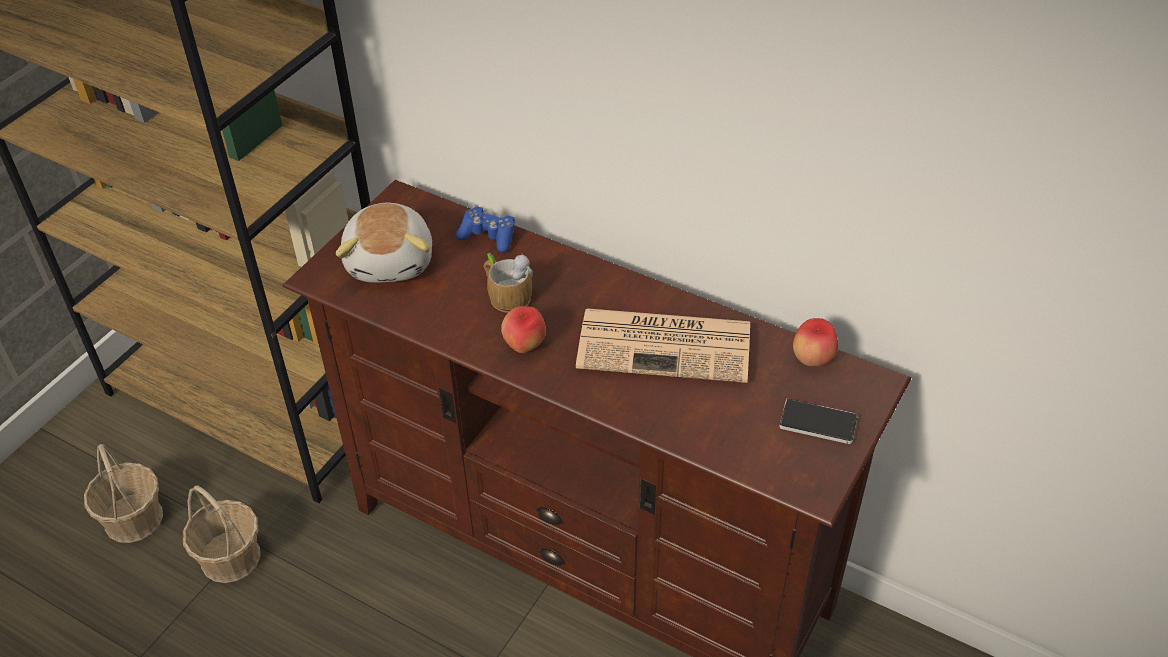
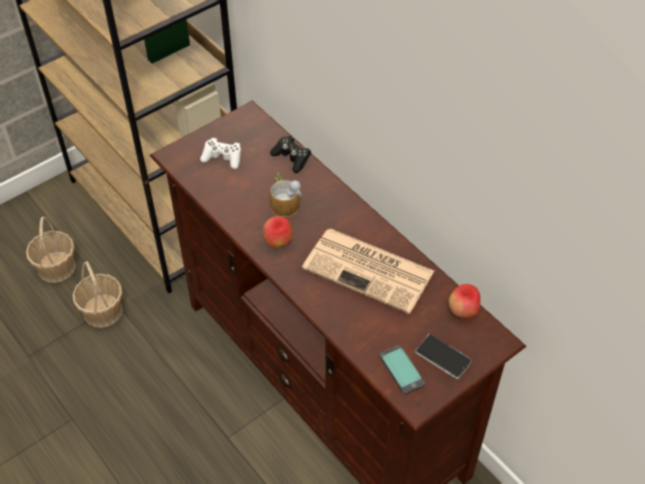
camera: 20 degrees right, 5 degrees up
(391, 261) = (222, 158): plush toy -> white game controller
(488, 236) = (291, 158): blue game controller -> black game controller
(774, 455) = (402, 370): none -> phone

